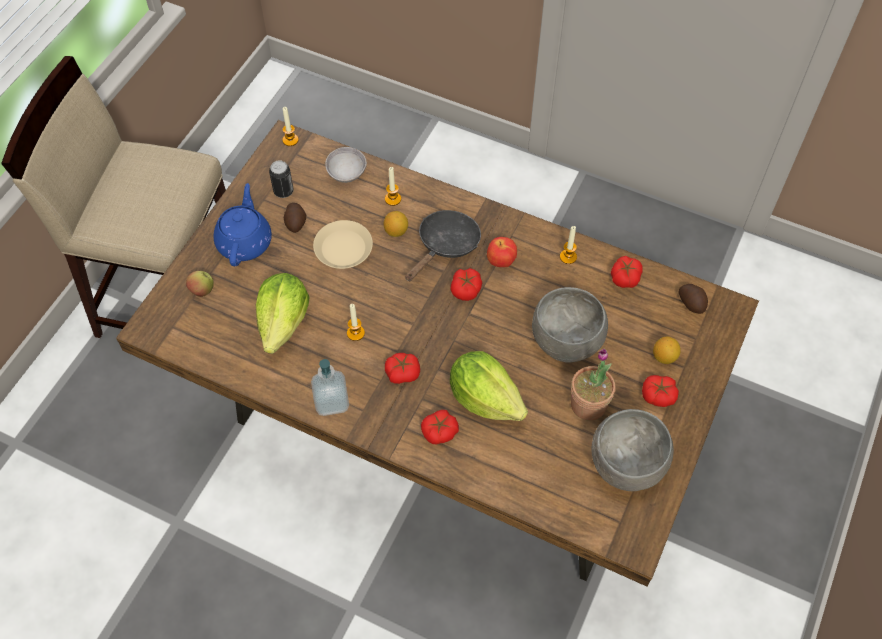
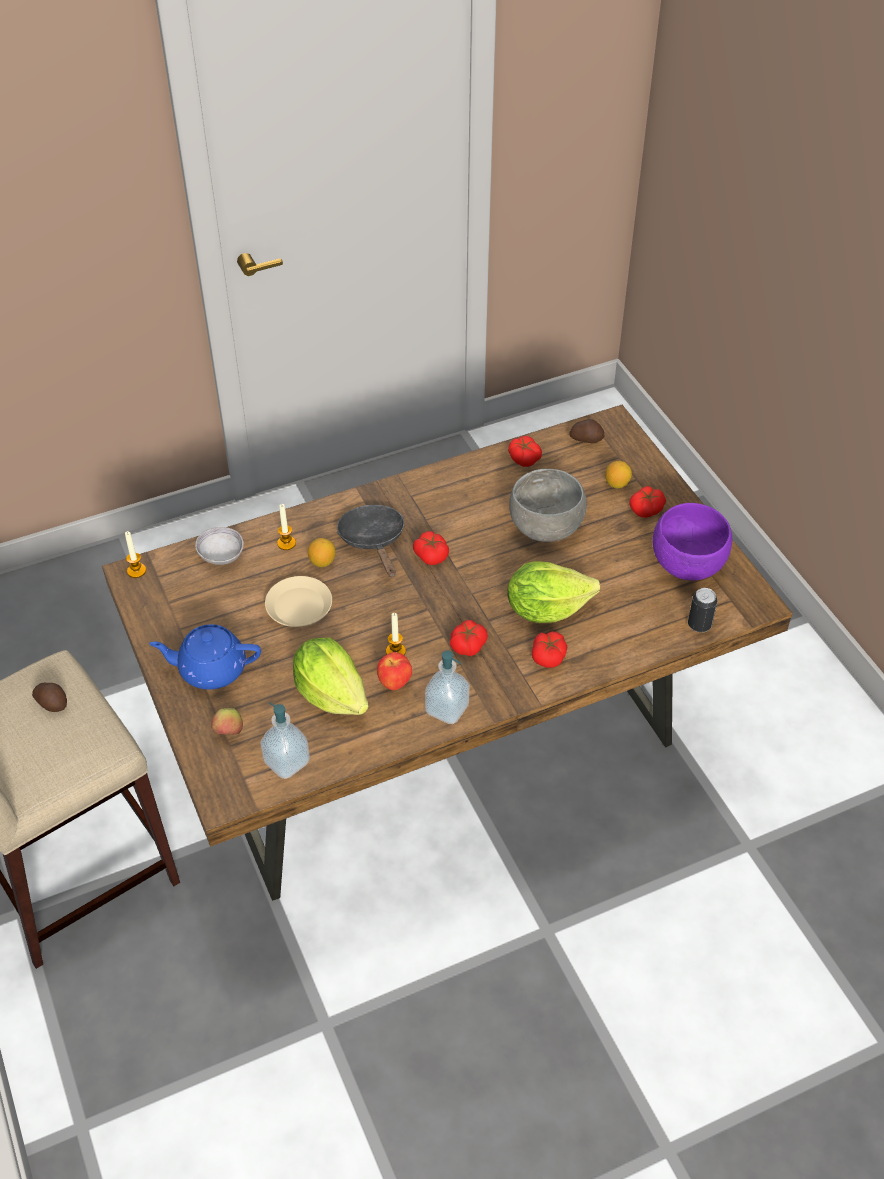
camera: 50 degrees left, 10 degrees down
(205, 341) = (287, 762): none -> soap dispenser
(245, 241) = (211, 669): blue teapot -> blue teapot turned 45 degrees counterclockwise
(283, 191) = (188, 609): can -> can (699, 625)
(296, 222) = (232, 621): potato -> potato (52, 703)
(501, 262) = (429, 518): apple -> apple (395, 683)
(568, 257) = (469, 477): candle -> none
(588, 405) = (614, 552): potted plant -> none
(625, 464) = (686, 565): grey bowl -> purple bowl

